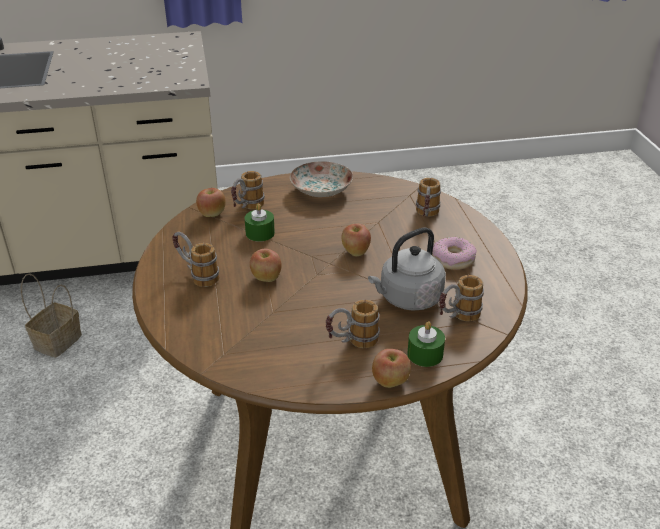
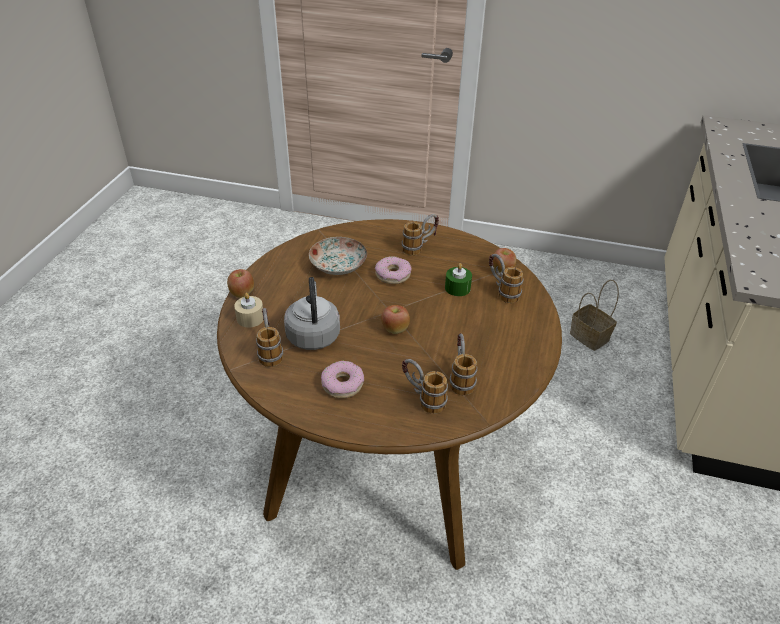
camera: 115 degrees right, 5 degrees up
(266, 278) = (393, 275): apple -> donut
(321, 189) = (514, 345): plate -> plate (339, 265)
(351, 343) = (291, 290): mug -> mug (460, 377)
(425, 354) = (250, 318): green candle -> beige candle

